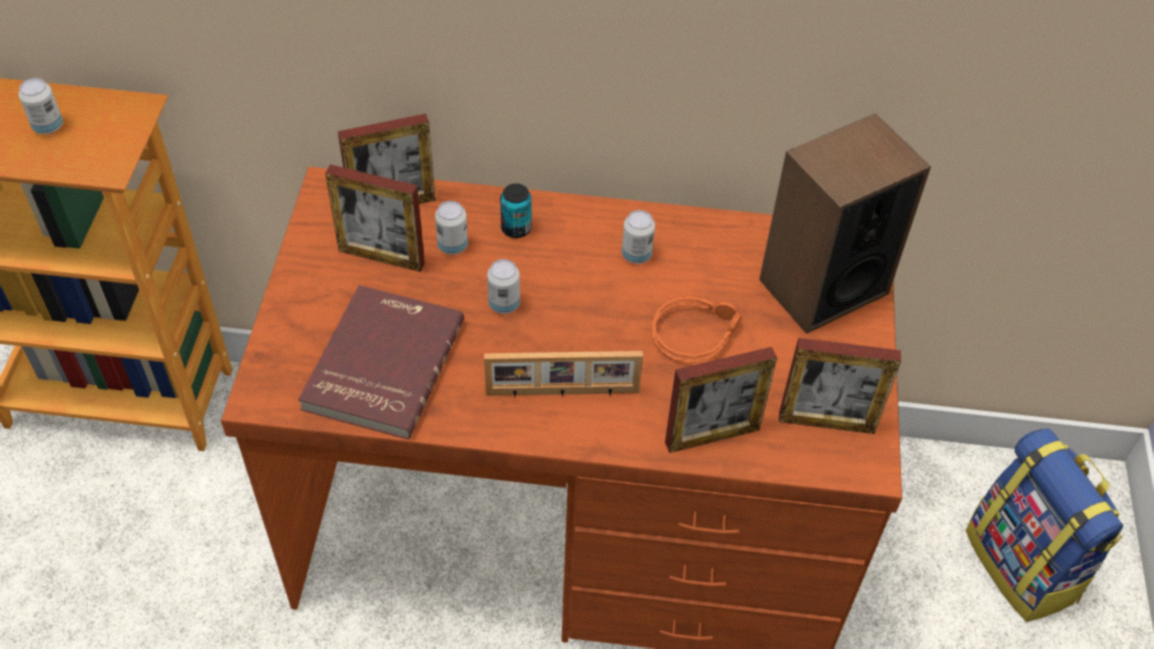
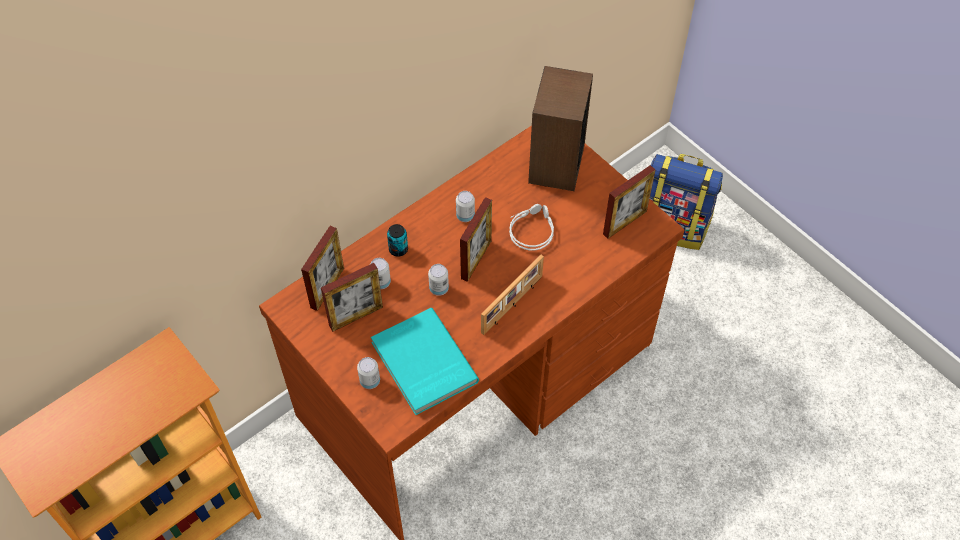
camera: 45 degrees left, 5 degrees up
(48, 126) = (130, 396): can -> can (370, 381)
(381, 364) = (422, 363): red book -> turquoise book
(695, 332) = (531, 229): orange headphones -> grey headphones
(712, 436) = (591, 268): picture frame -> picture frame (476, 259)

